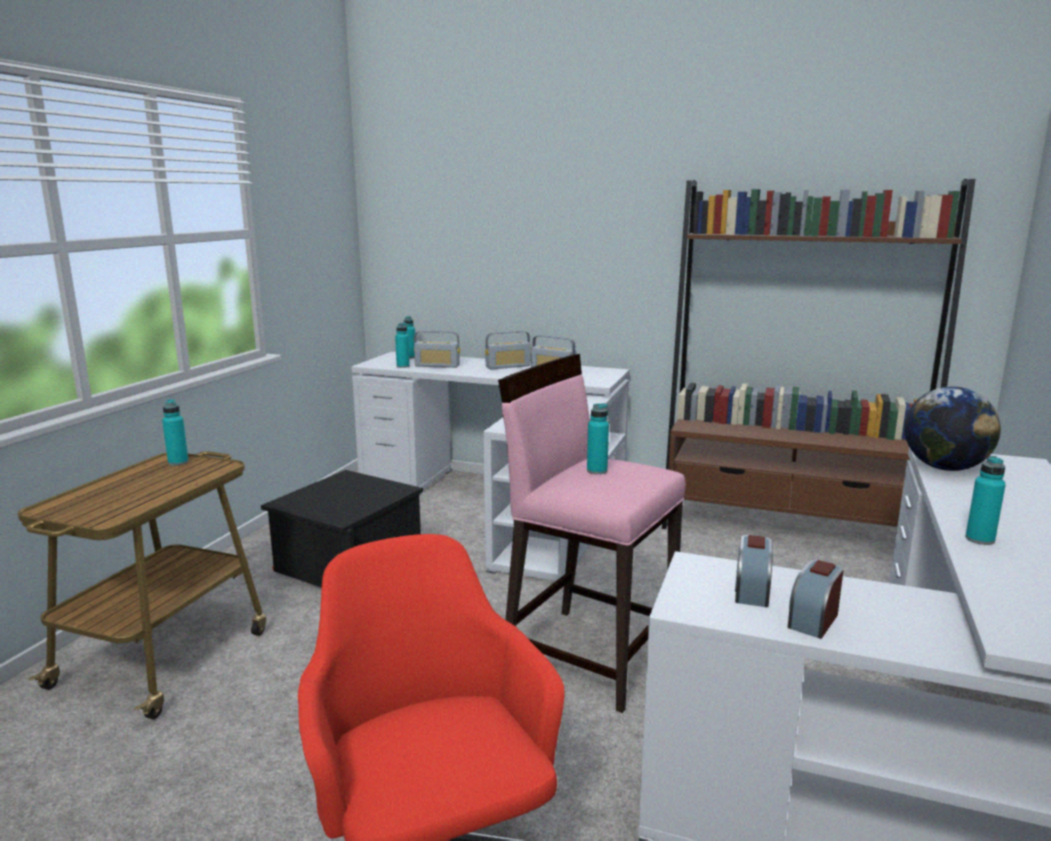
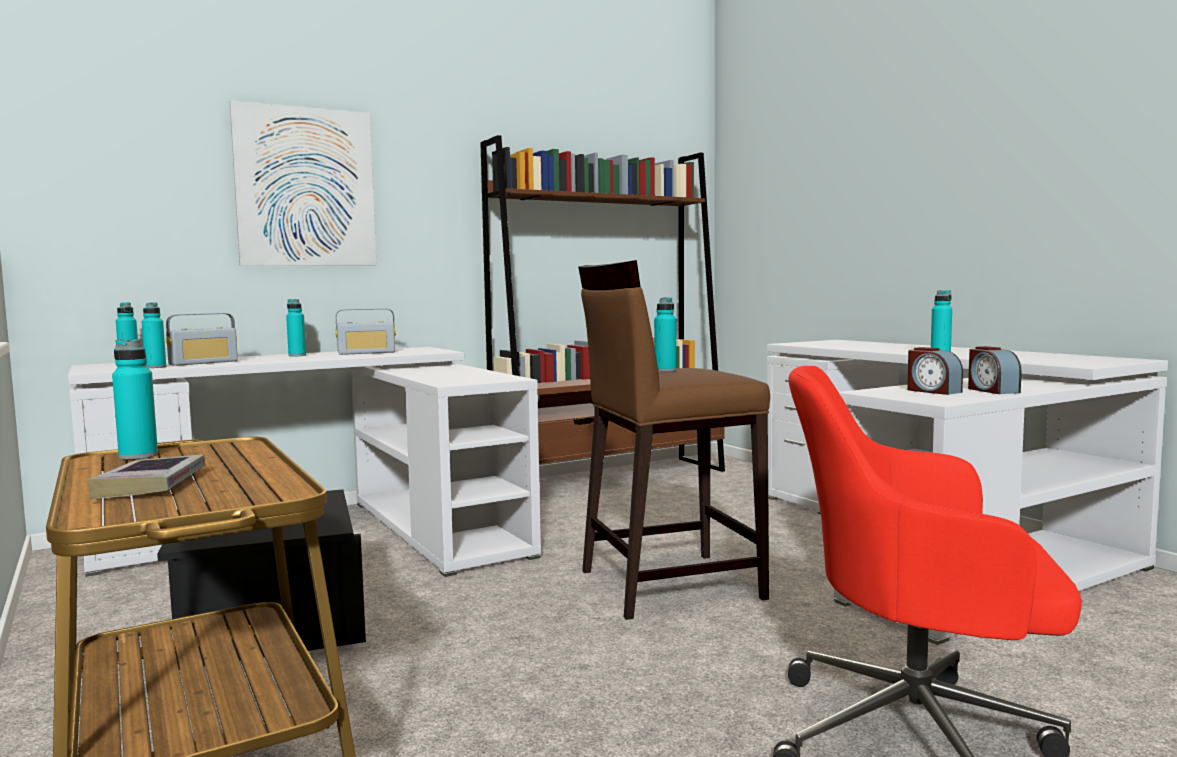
camera: 50 degrees left, 10 degrees down
(114, 491) = (152, 485): none -> book
(508, 366) = (297, 355): radio -> turquoise bottle
(538, 229) = (306, 187): none -> picture
(589, 655) = (668, 584): pink stool -> brown stool
(944, 468) = (819, 345): globe -> none

